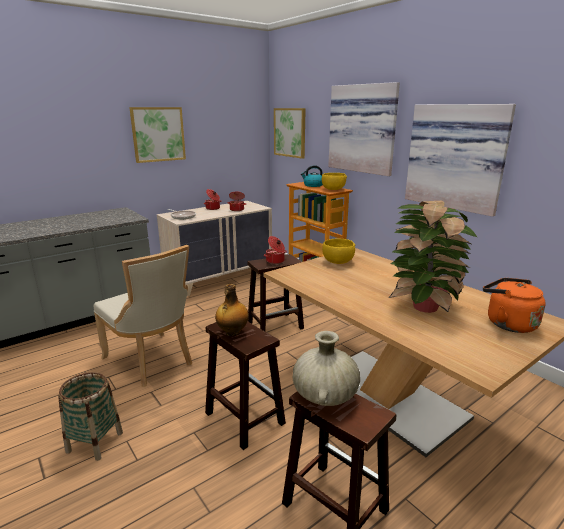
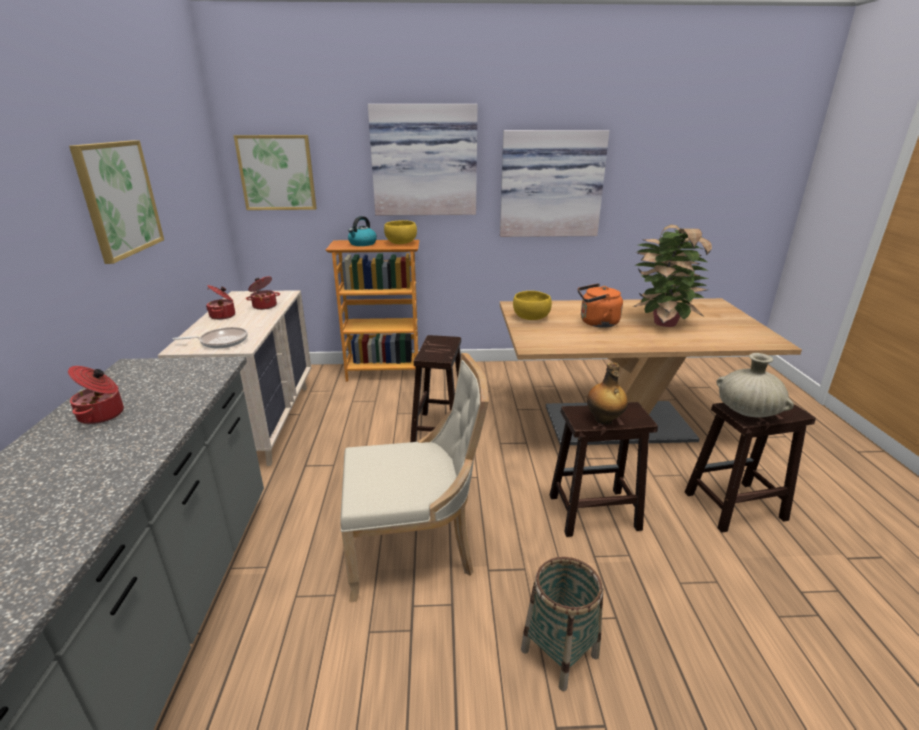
camera: 55 degrees left, 5 degrees up
(275, 261) = (438, 347): cooking pot -> cooking pot (103, 415)
(507, 323) = (710, 312): orange kettle -> orange kettle (596, 323)

